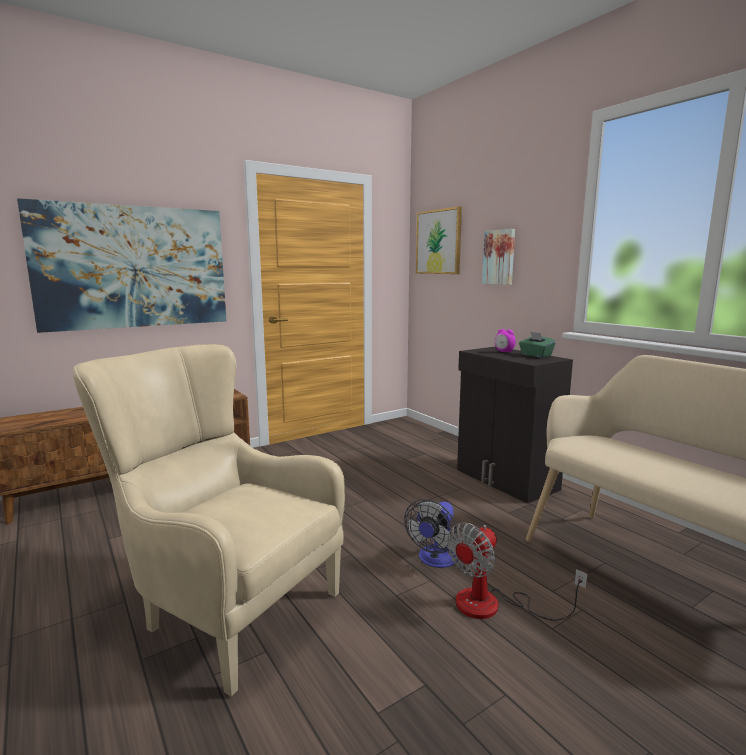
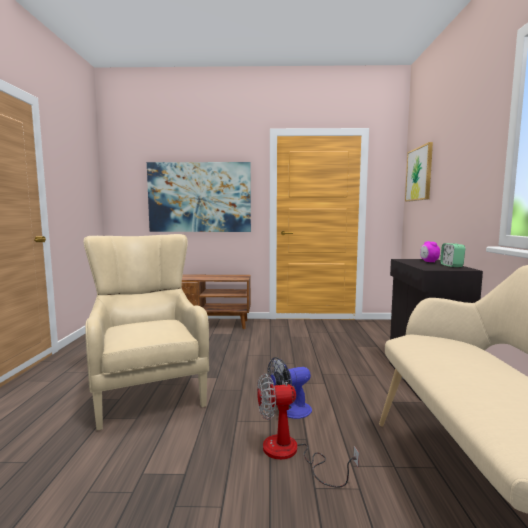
camera: 35 degrees right, 5 degrees down
(499, 257) = (453, 181): picture -> none
(535, 355) = (451, 265): green tissue box -> alarm clock

